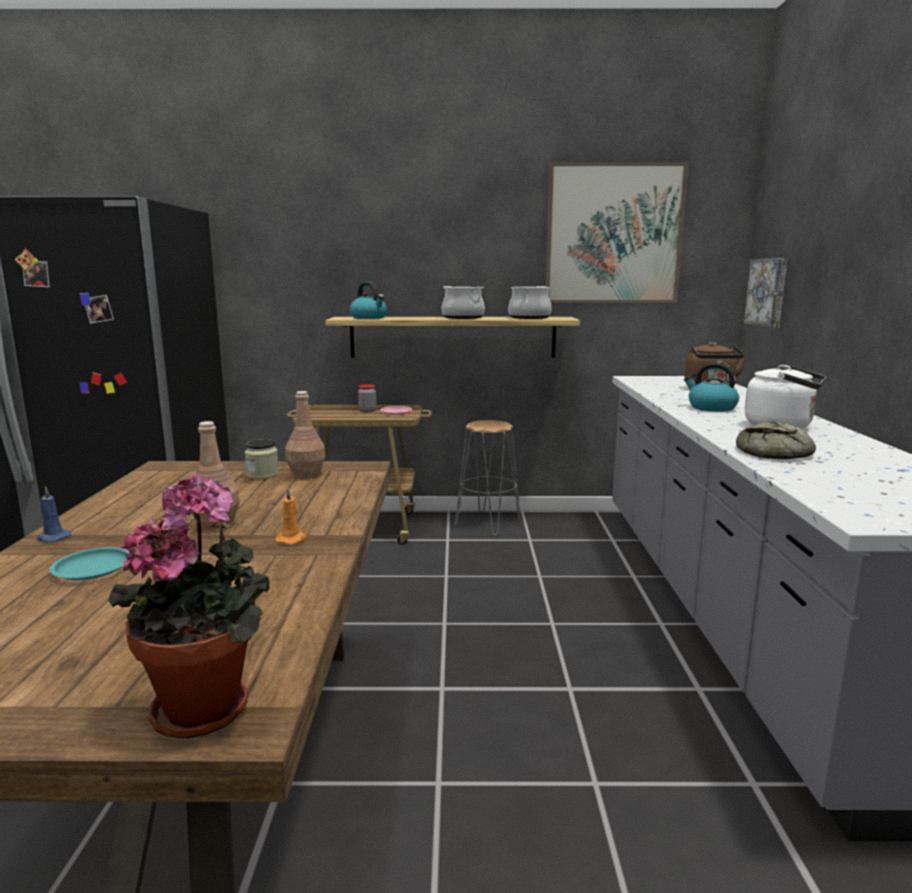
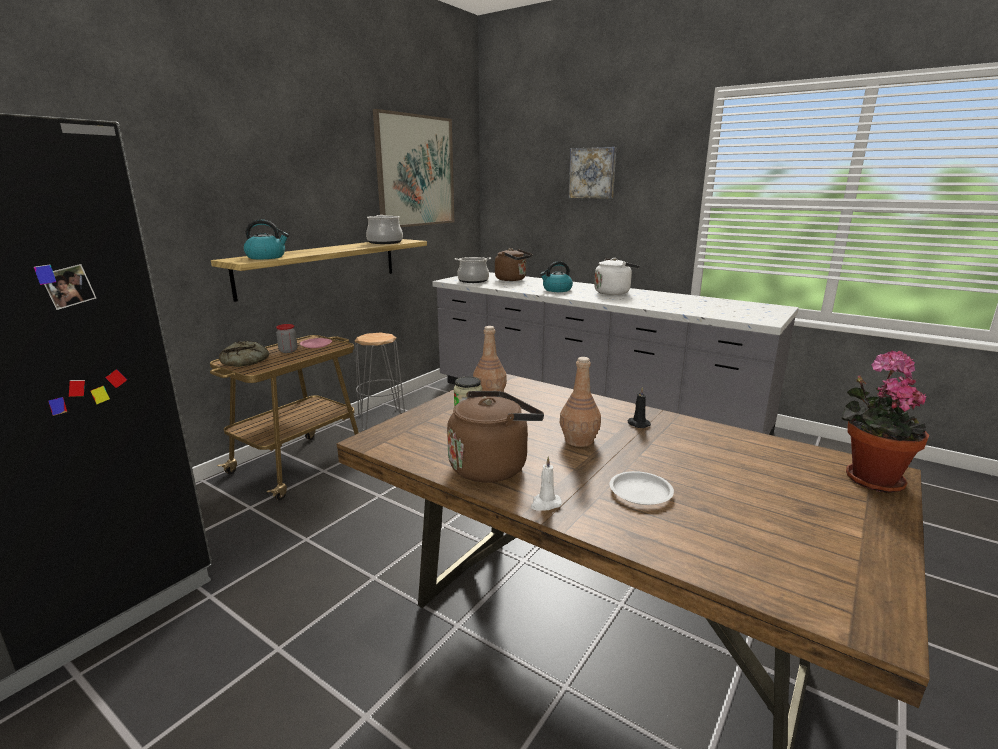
camera: 55 degrees left, 5 degrees up
(53, 538) = (545, 504): blue candle -> white candle
(93, 568) = (640, 492): turquoise plate -> white plate
(128, 507) = (492, 466): none -> brown kettle
(292, 539) = (637, 424): orange candle -> black candle
(463, 317) = (341, 247): cooking pot -> cooking pot (473, 280)
(768, 292) = (509, 212): picture -> picture (592, 173)
(776, 453) = (660, 305): bread -> bread (247, 360)

